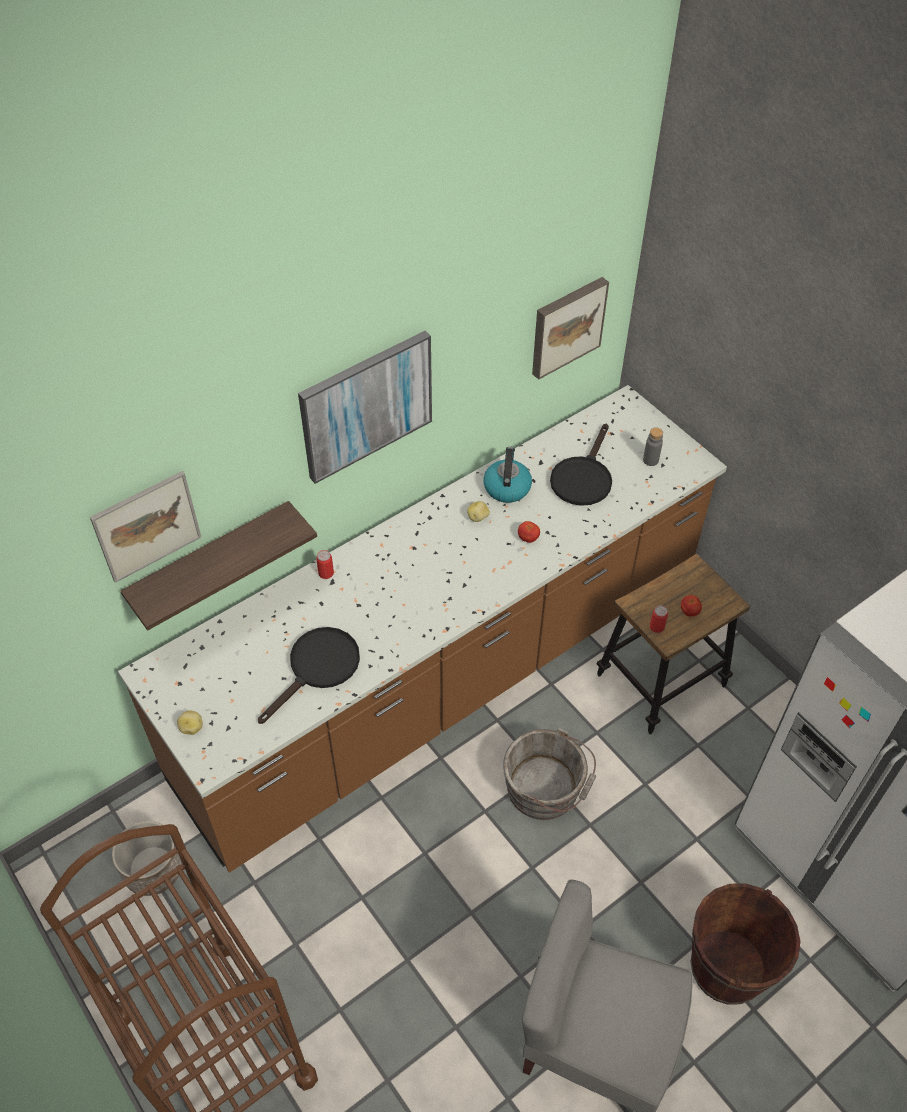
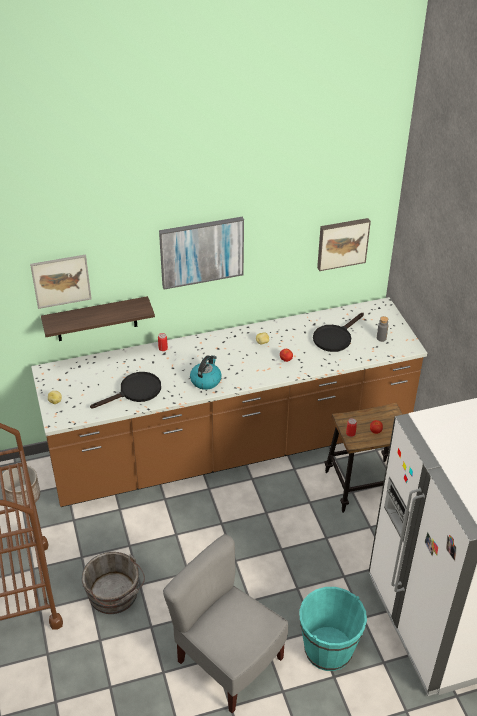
camera: 20 degrees right, 10 degrees down
(507, 487) = (287, 331): kettle -> kettle (206, 380)
(546, 789) = (264, 523): grey bucket -> grey bucket (115, 595)
(727, 968) = (328, 649): brown bucket -> turquoise bucket

